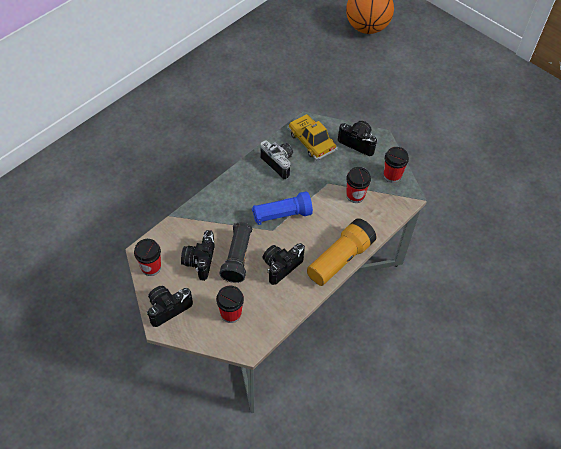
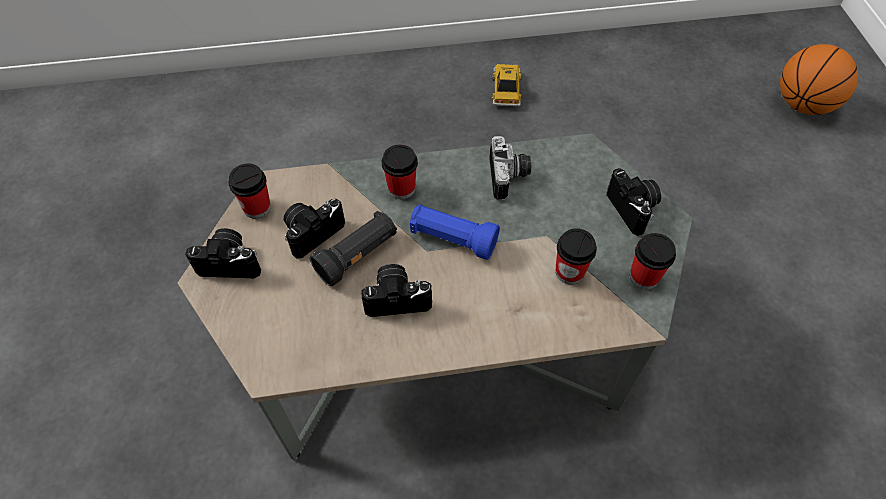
camera: 40 degrees right, 0 degrees up
(231, 313) = (287, 316): cup -> cup (401, 188)
(311, 141) = (571, 174): toy car -> toy car (506, 90)
(339, 260) = (475, 340): flashlight -> none

